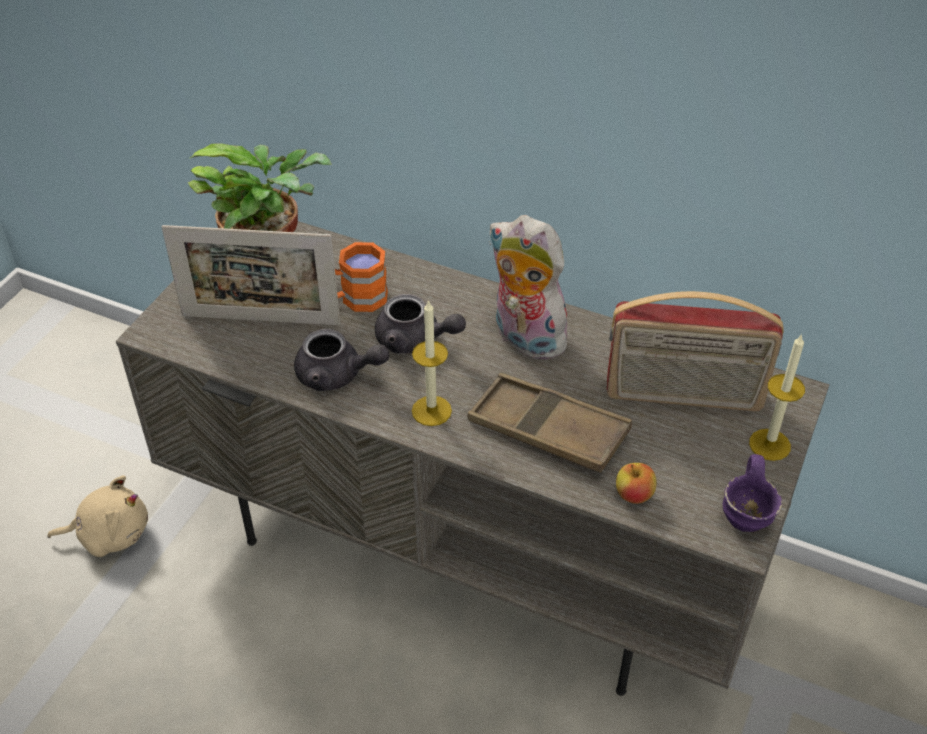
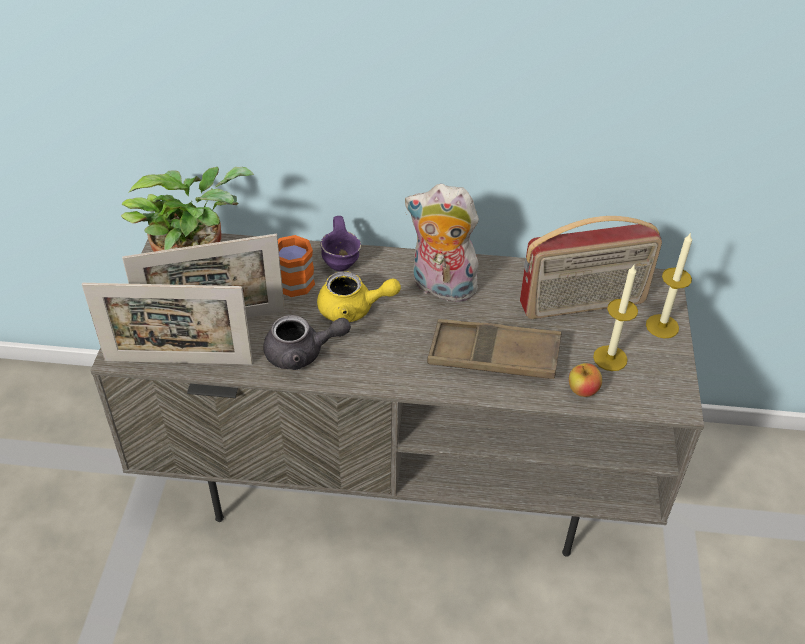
camera: 20 degrees left, 0 degrees up
(110, 534) = (88, 547): beige plush toy -> none
(205, 353) = (178, 362): none -> picture frame
(415, 340) = (353, 309): grey teapot -> yellow teapot
(431, 411) = (394, 363): candle -> candle (610, 358)
(748, 517) = (673, 385): purple mug -> purple mug (342, 262)

